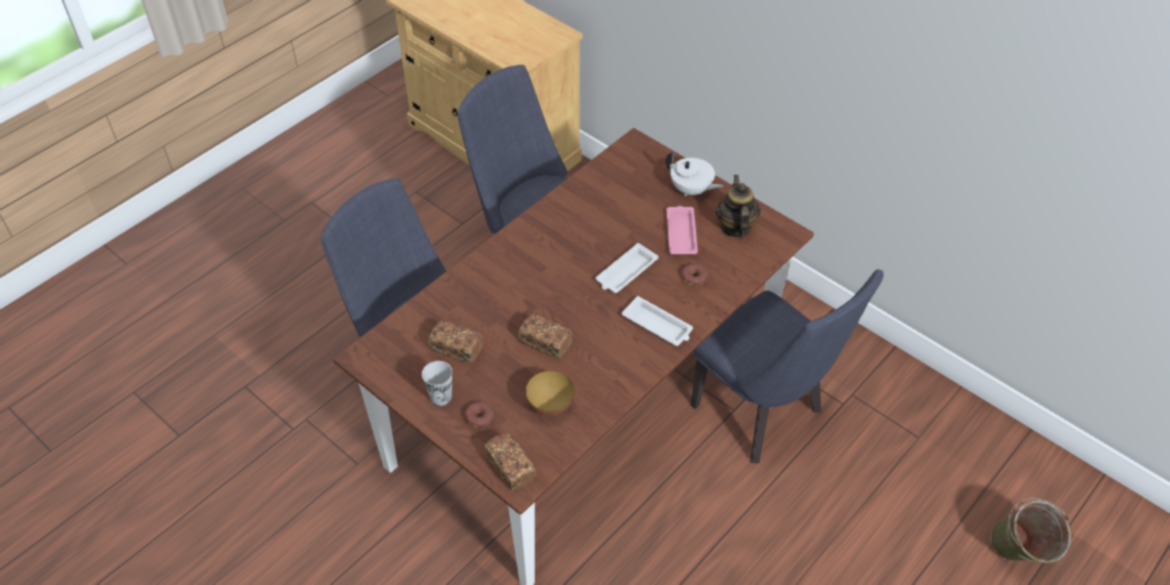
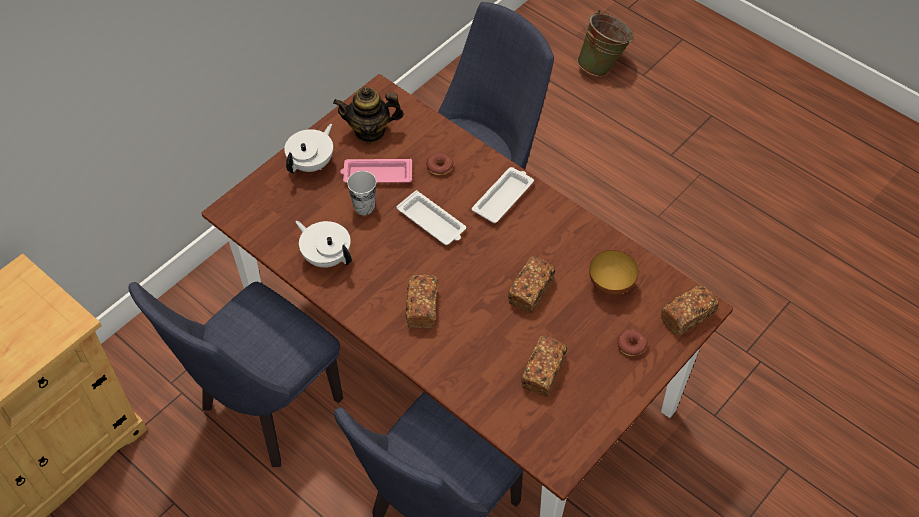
camera: 90 degrees left, 5 degrees up
(441, 397) = (609, 382): cup -> cup (364, 207)
(530, 266) = (422, 307): none -> bread
(586, 204) = (326, 256): none -> white teapot

